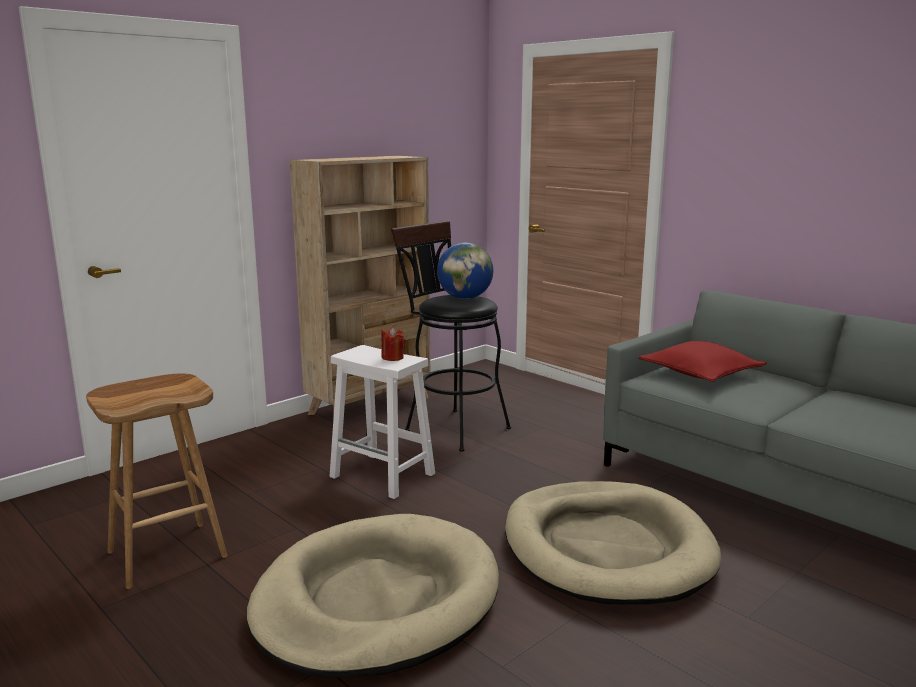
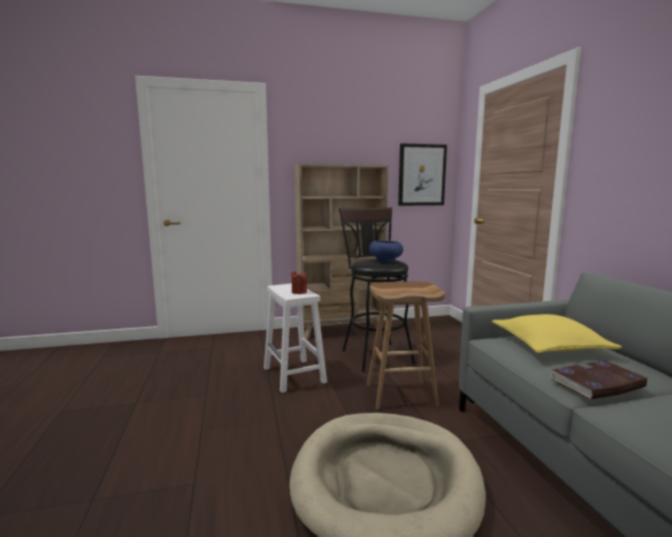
camera: 30 degrees right, 5 degrees down
(168, 553) = (130, 390): brown stool -> brown stool (401, 394)
(376, 601) = (180, 462): beige dog bed -> none
(448, 164) = (421, 175): none -> picture
(465, 298) = (385, 261): globe -> blue bowl
(700, 374) = (549, 345): red pillow -> yellow pillow
(769, 400) = (597, 383): none -> book

